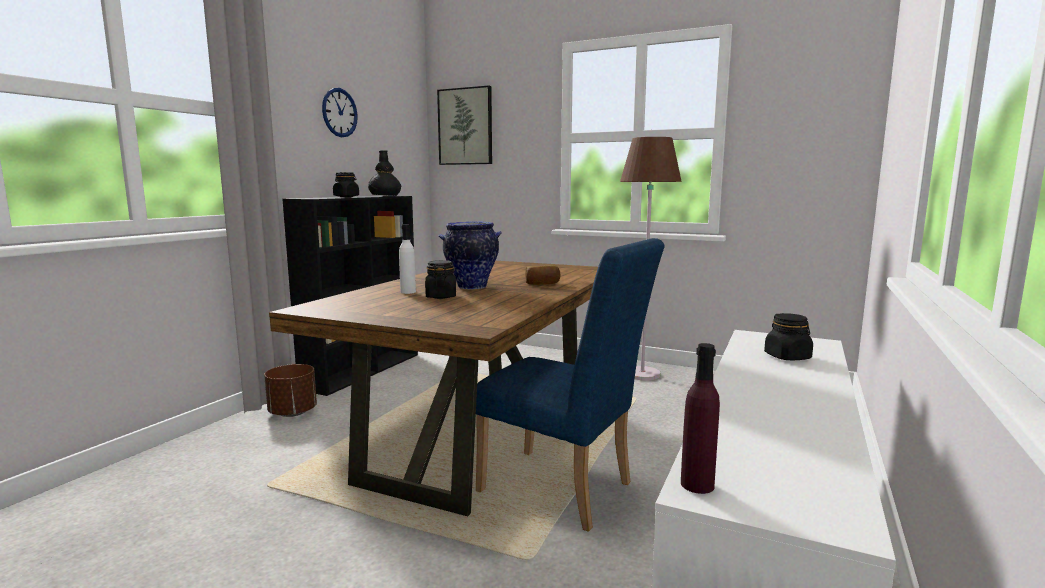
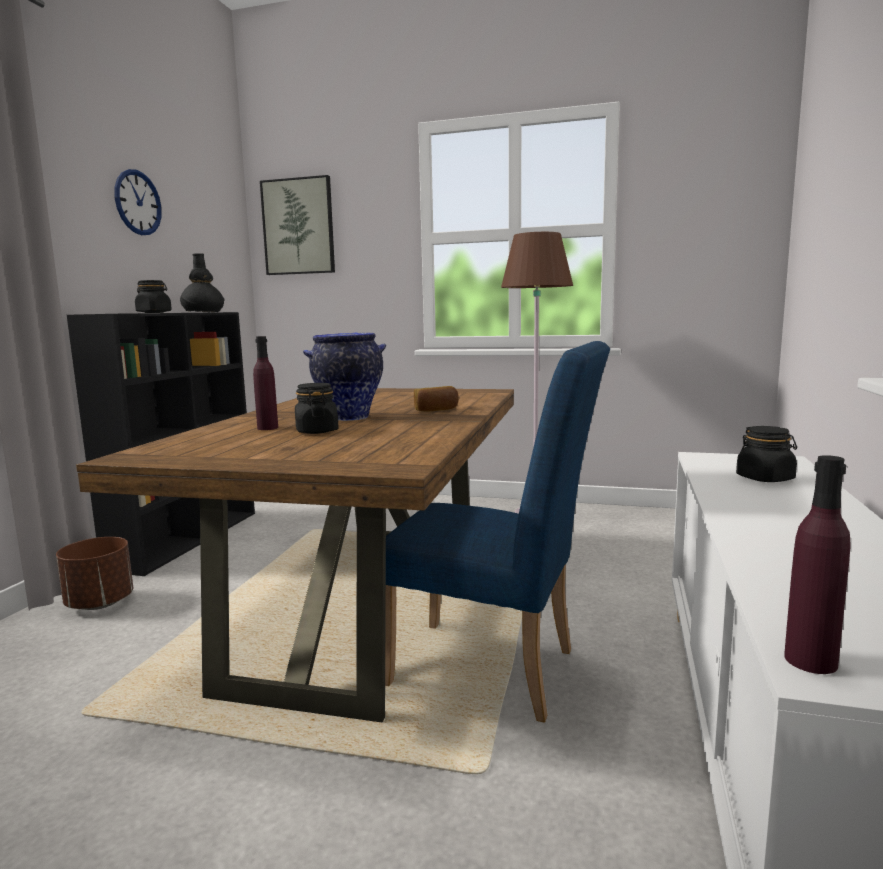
camera: 10 degrees left, 0 degrees up
(408, 292) = (267, 428): white bottle -> purple bottle

